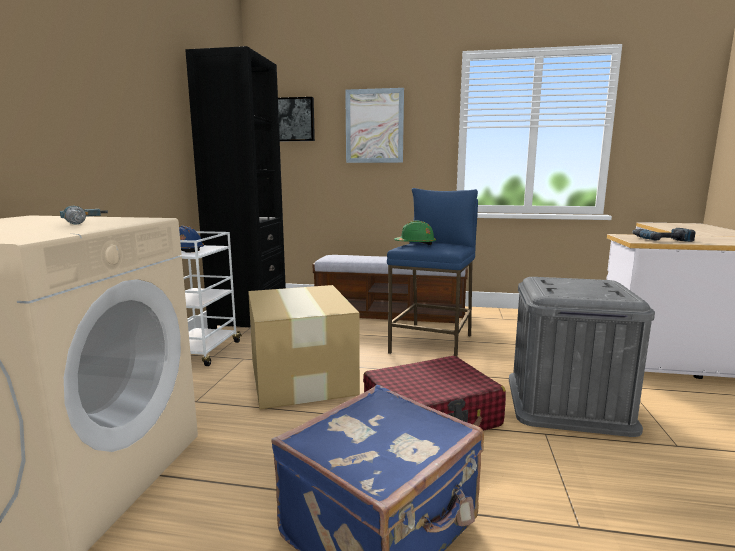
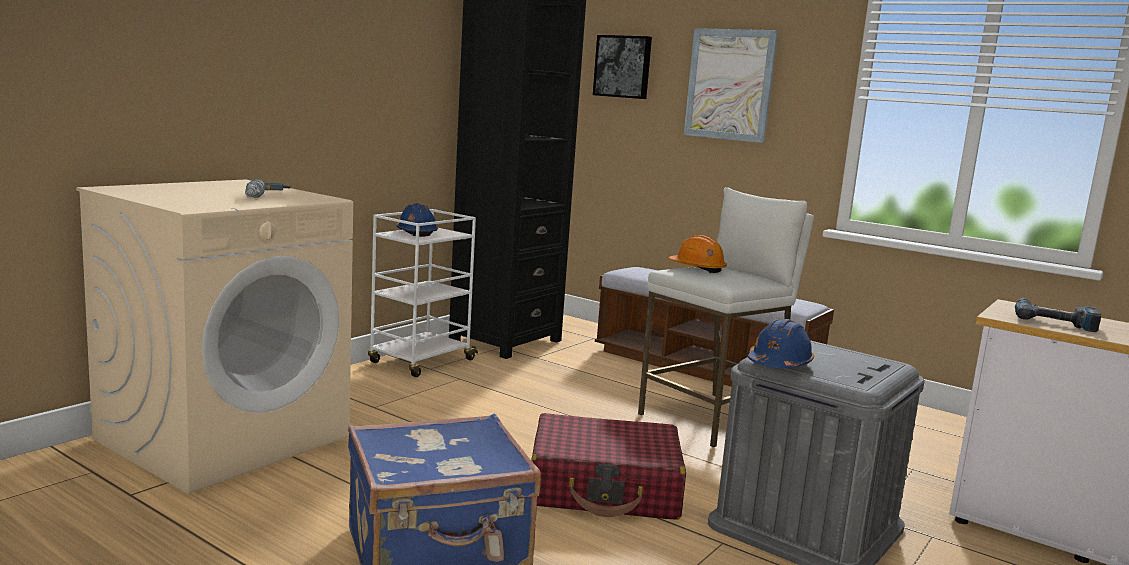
camera: 25 degrees right, 0 degrees up
(302, 376) = (505, 412): cardboard box -> none
(415, 244) = (697, 268): green hard hat -> orange hard hat
(432, 344) = (713, 418): blue stool -> white stool
(564, 295) = (779, 364): none -> blue hard hat

